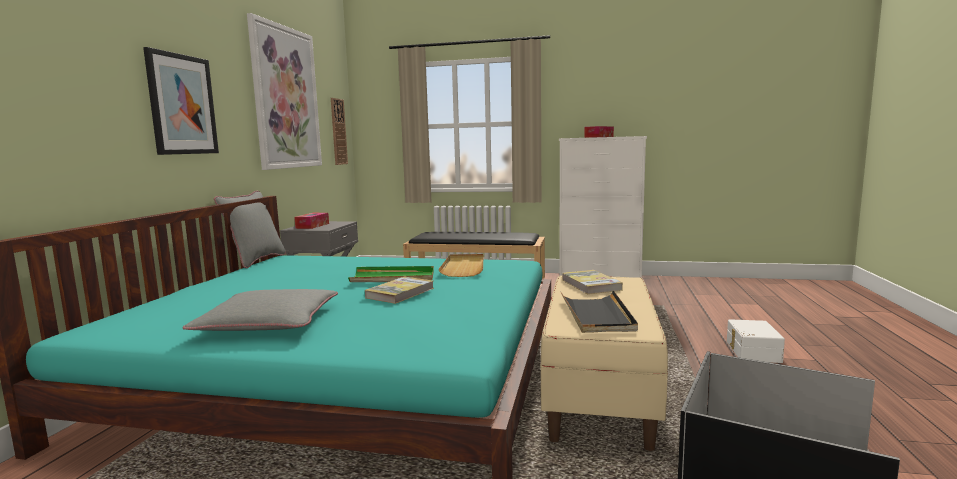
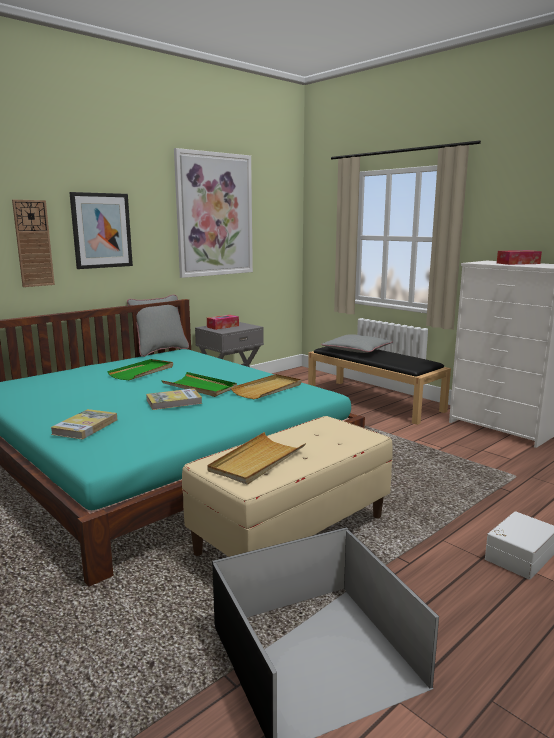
camera: 35 degrees right, 5 degrees up
(269, 322) = (69, 404): grey pillow -> grey pillow (357, 350)
(286, 279) = (142, 372): none -> green tray
(338, 131) = (282, 240): wall clock -> wall clock (33, 243)
(590, 285) = (325, 432): book -> book (85, 427)
(597, 315) = (257, 461): black tray -> beige tray

